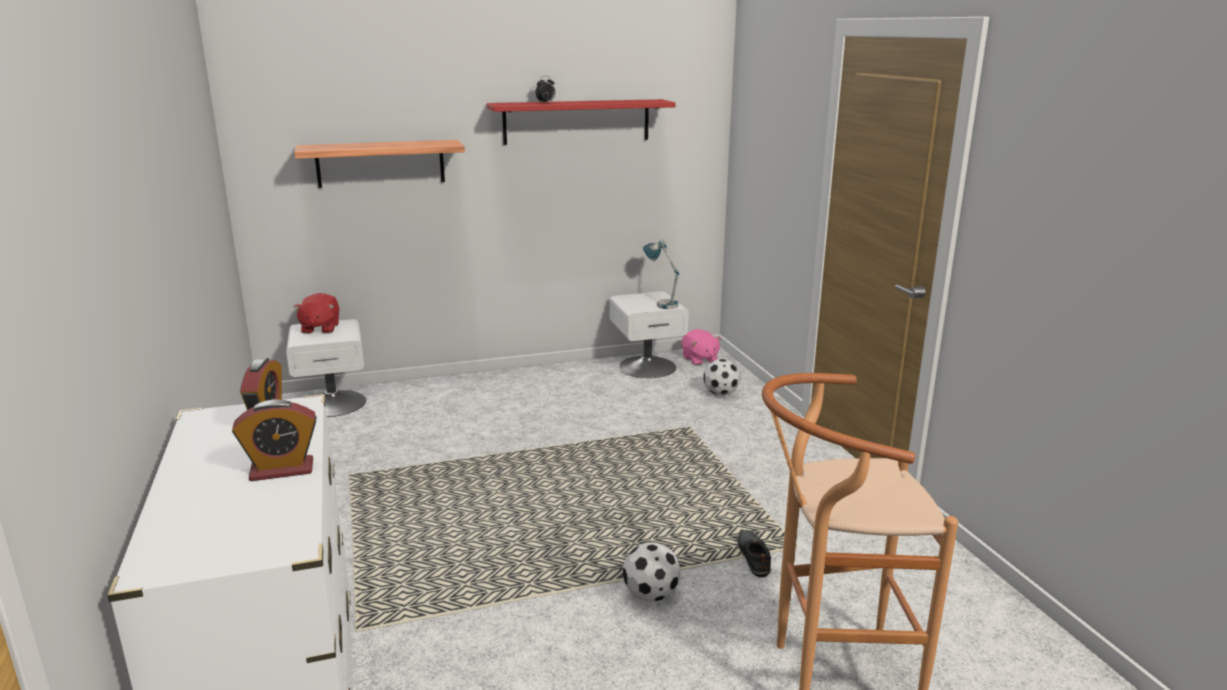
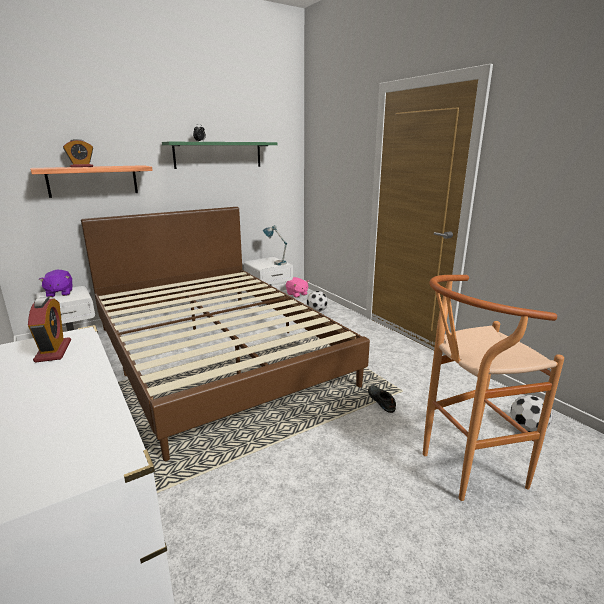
camera: 15 degrees left, 0 degrees up
(282, 470) = (80, 387): alarm clock -> alarm clock (81, 166)
(320, 328) = (59, 293): red plush toy -> purple plush toy
(528, 446) = (215, 353): none -> brown bed
(577, 121) = (218, 155): red shelf -> green shelf
(650, 595) = (331, 435): football -> football (526, 428)

